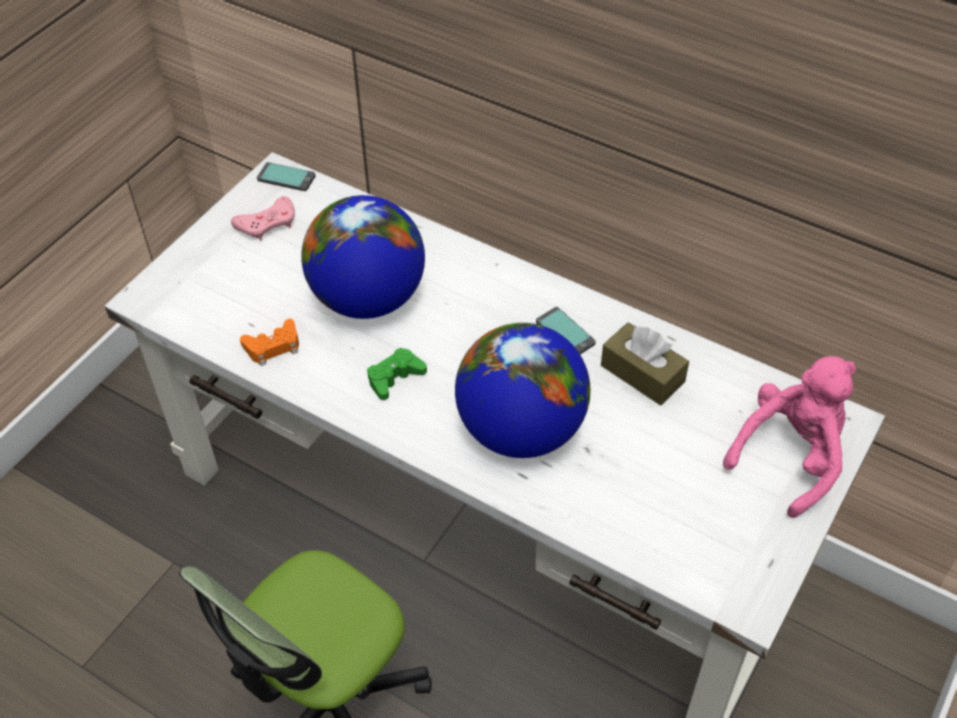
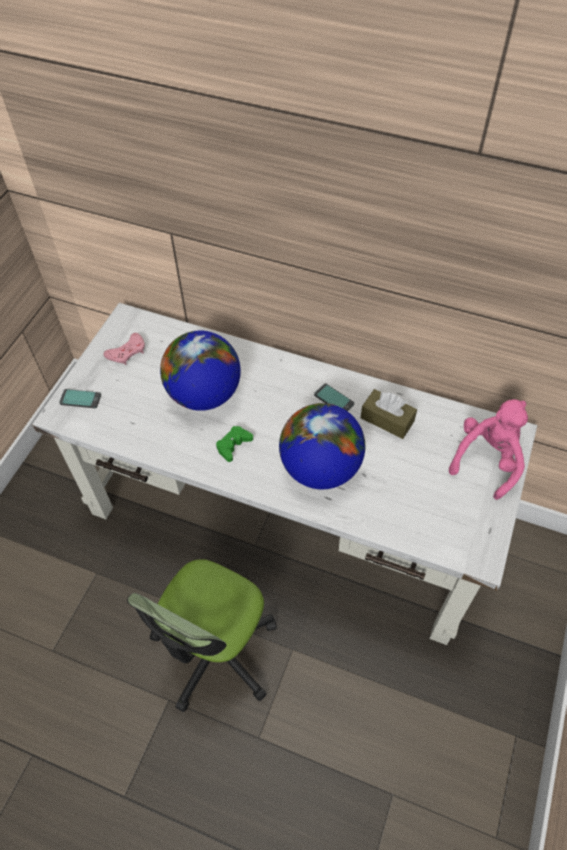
camera: 10 degrees left, 5 degrees up
(273, 347) = (150, 436): orange game controller -> none
(286, 177) = (132, 319): phone -> phone (80, 399)

